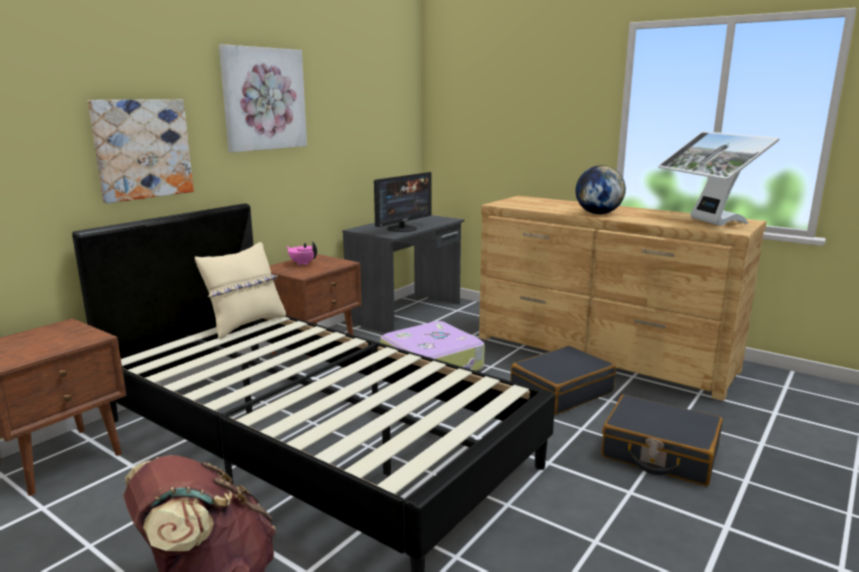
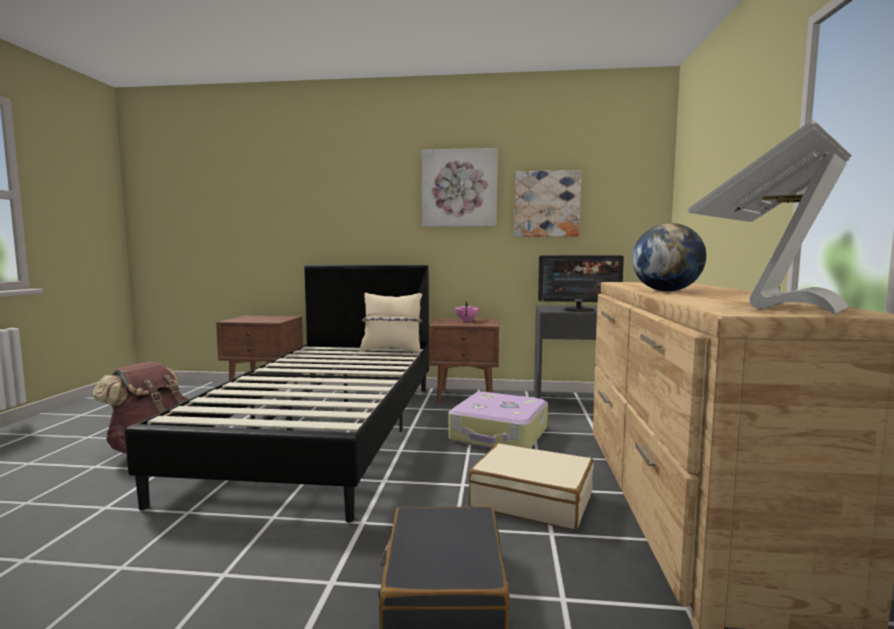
camera: 60 degrees right, 10 degrees down
(142, 149) = (358, 220): picture -> picture (547, 204)
(561, 391) = (532, 500): black suitcase -> beige suitcase

